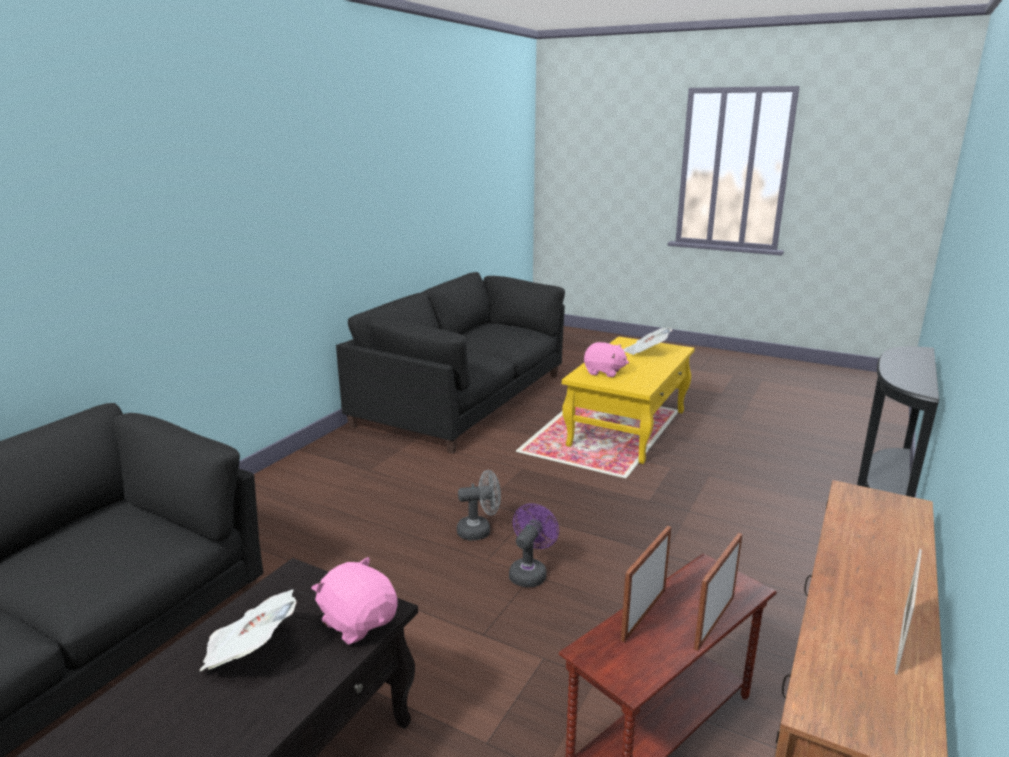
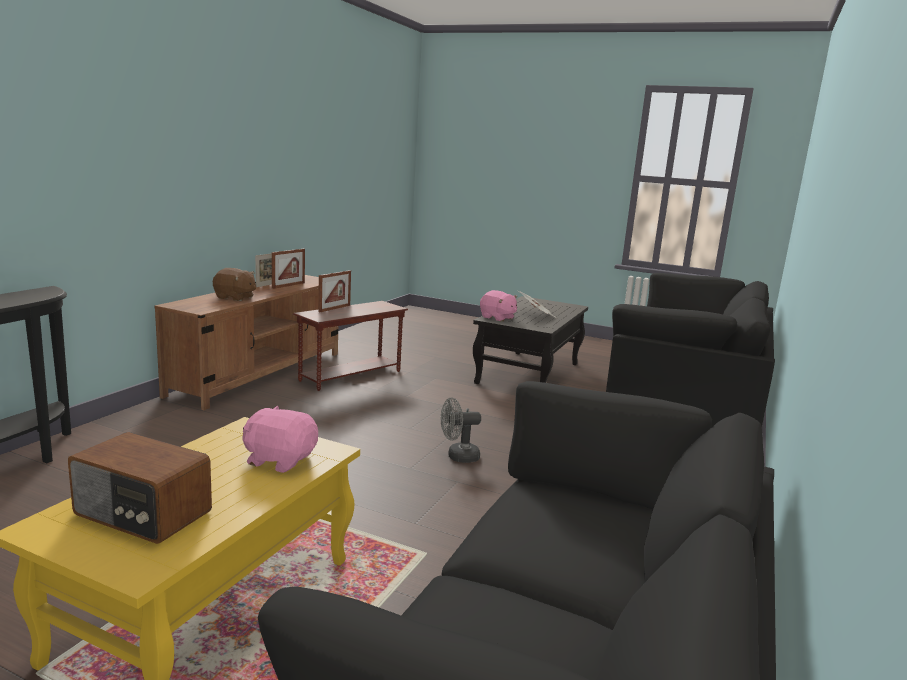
camera: 175 degrees right, 5 degrees down
(530, 572) = (412, 429): purple fan -> none
(643, 614) = (366, 311): picture frame -> picture frame (288, 285)
(646, 352) = (142, 514): newspaper -> radio
(867, 543) = (235, 298): none -> brown plush toy

